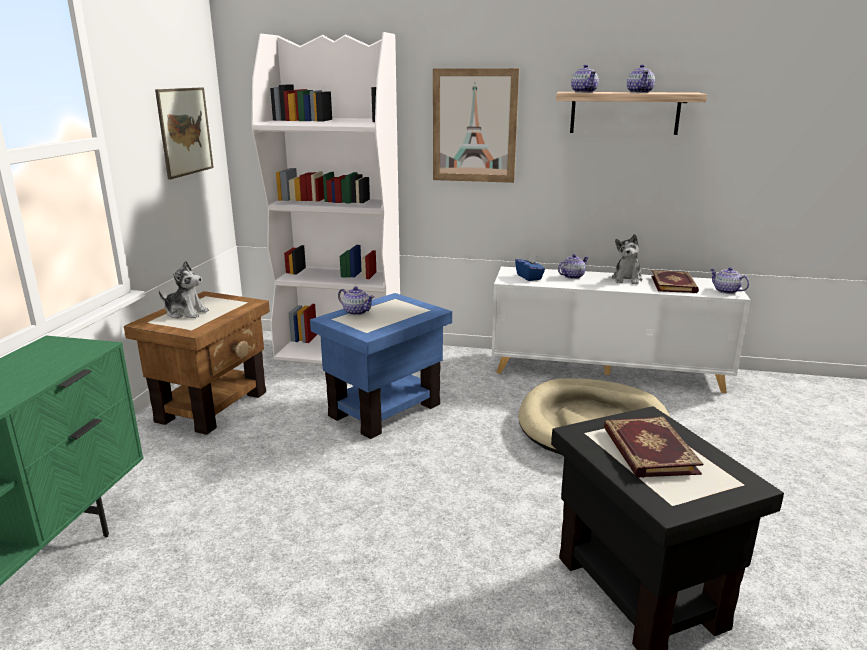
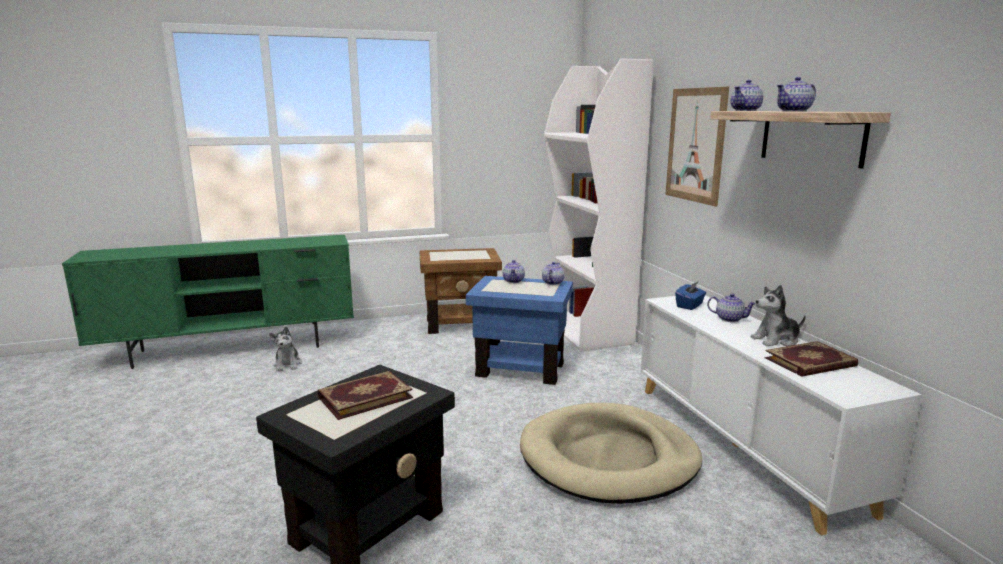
camera: 60 degrees right, 5 degrees down
(185, 131) = (526, 137): picture -> none
(186, 313) = (452, 253): plush toy -> plush toy (288, 364)
(726, 291) = (848, 392): teapot -> teapot (552, 283)

